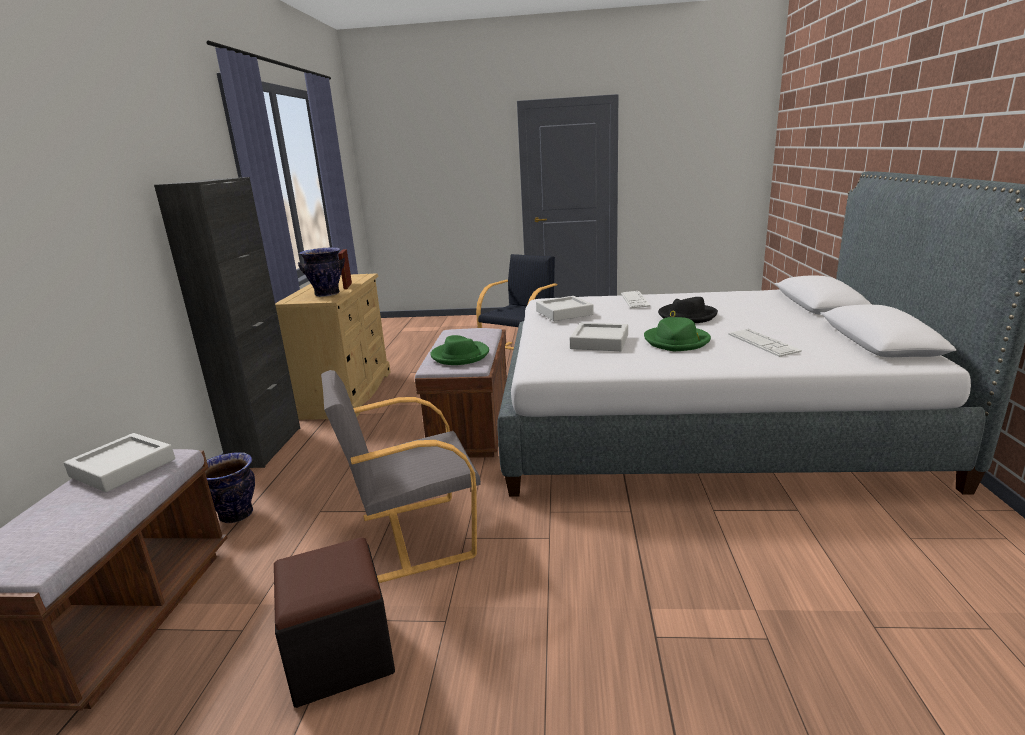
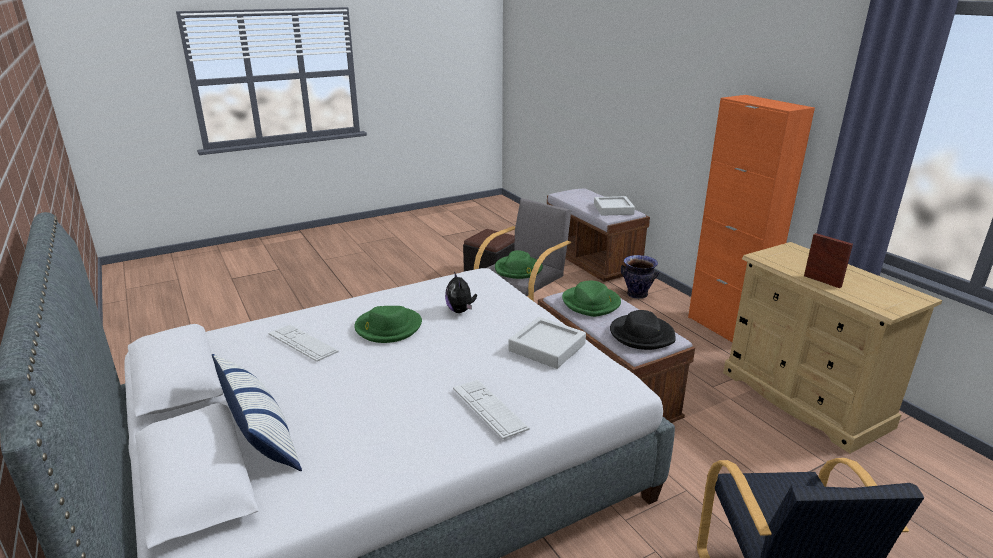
camera: 145 degrees right, 5 degrees up
(266, 447) = (725, 328): black cabinet -> orange cabinet
(327, 294) = (791, 263): vase -> none
(423, 453) = (518, 269): none -> green hat
(599, 342) = (460, 311): grey tray -> plush toy
(686, 316) = (395, 378): black hat -> black hat (642, 335)
(784, 310) = (261, 434): none -> pillow

